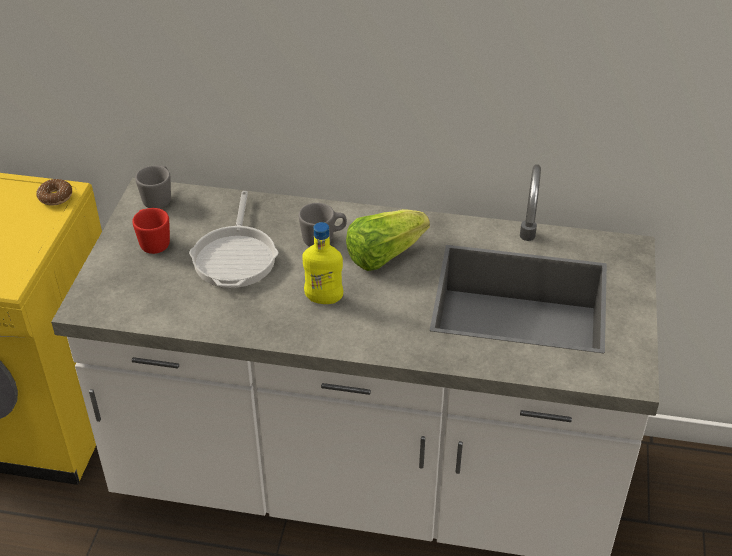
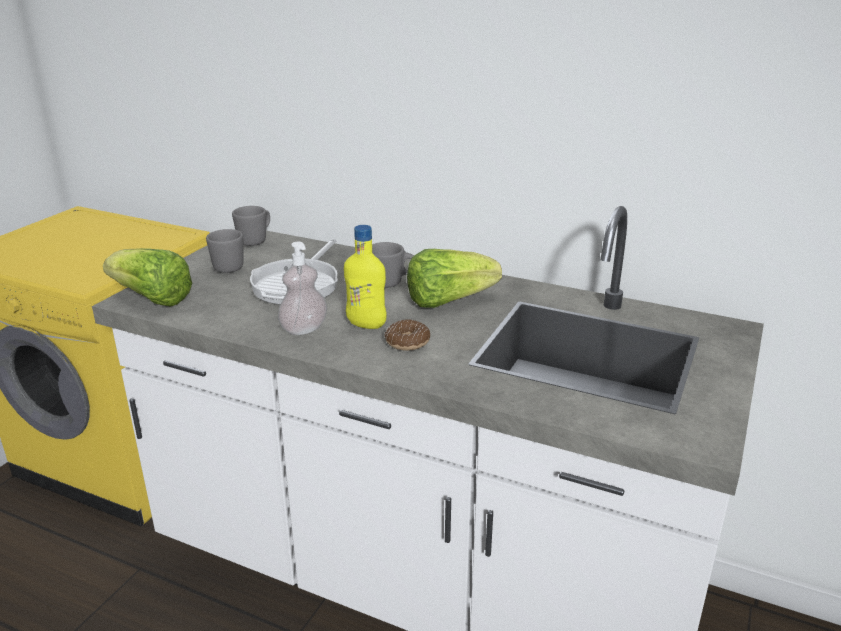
camera: 15 degrees right, 15 degrees down
(55, 197) = (173, 236): donut -> donut (407, 342)
(105, 302) = (152, 299): none -> lettuce
(153, 242) = (228, 266): red mug -> grey mug
(271, 315) = (304, 329): none -> soap dispenser

